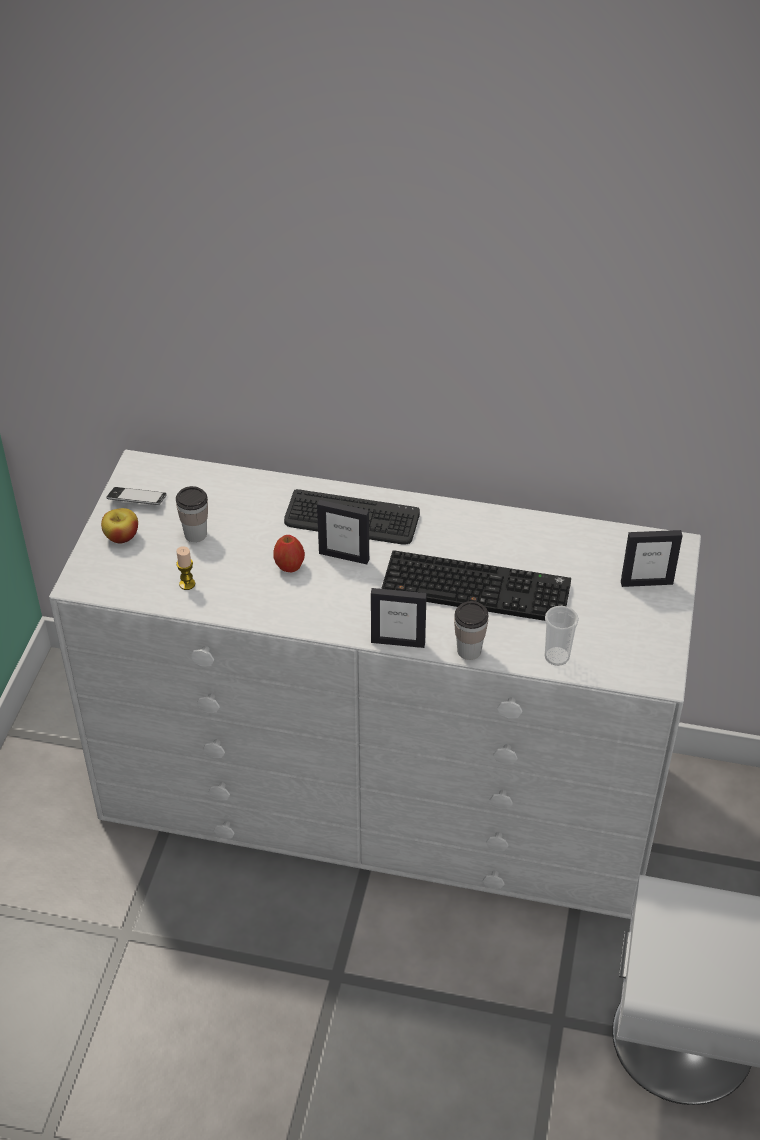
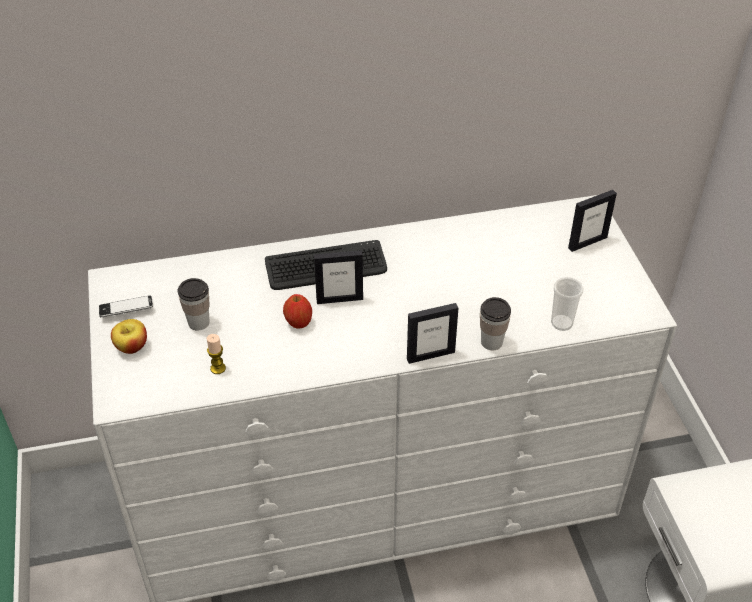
camera: 25 degrees left, 0 degrees up
(478, 587) = (464, 288): keyboard -> none

